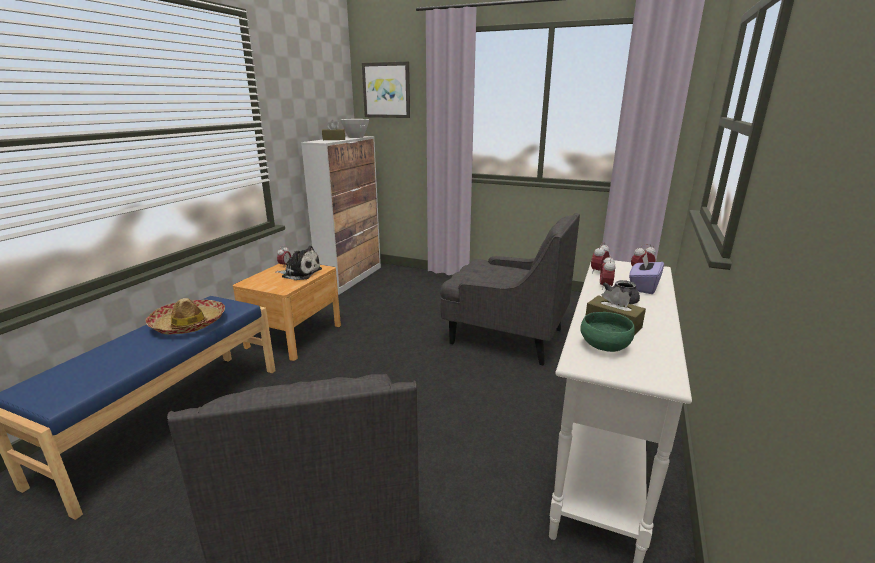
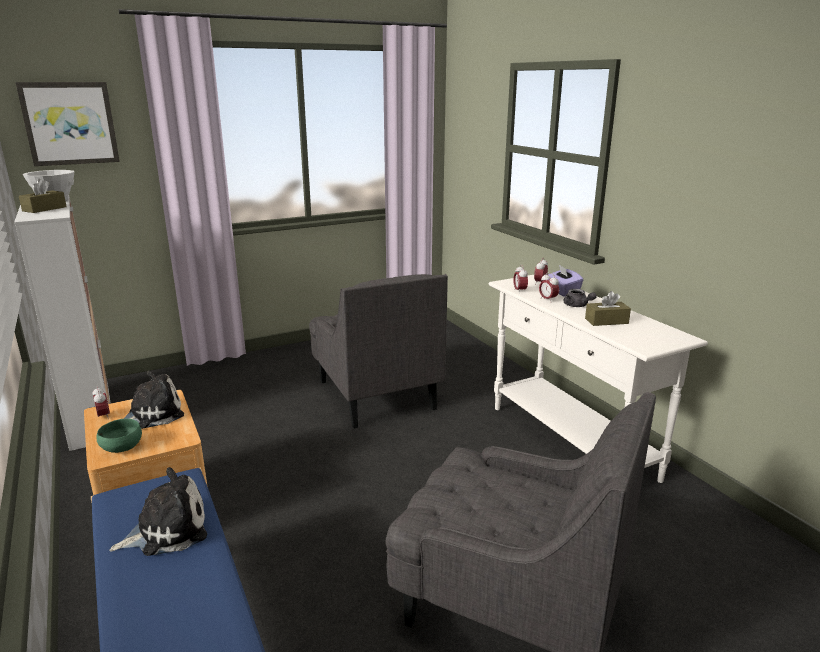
camera: 50 degrees left, 0 degrees up
(189, 324) = (167, 530): hat -> plush toy
(505, 336) = (375, 394): grey armchair -> grey armchair turned 90 degrees clockwise
(603, 346) = (632, 335): green bowl -> green bowl (121, 448)

